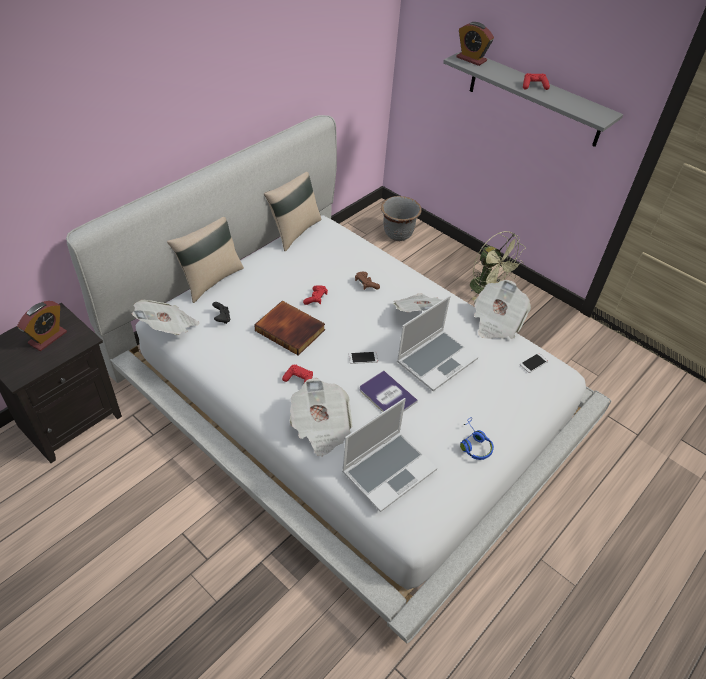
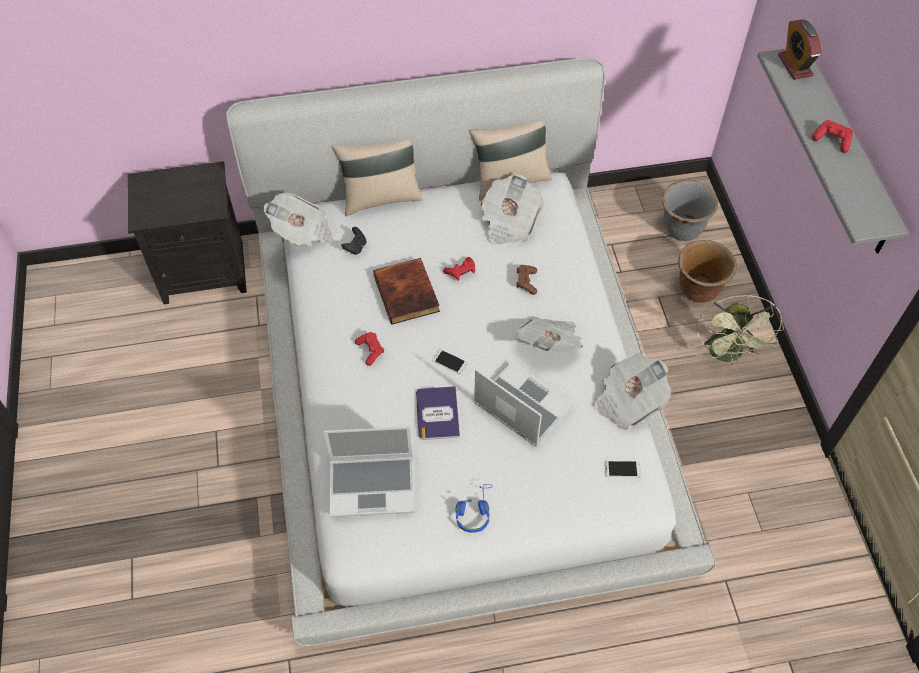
camera: 40 degrees right, 10 degrees up
(47, 338) = (188, 192): alarm clock -> none
(321, 427) = (350, 408): newspaper -> newspaper (509, 222)
(436, 360) = (520, 406): laptop -> laptop turned 135 degrees counterclockwise
(438, 263) = (698, 290): none -> brown planter

